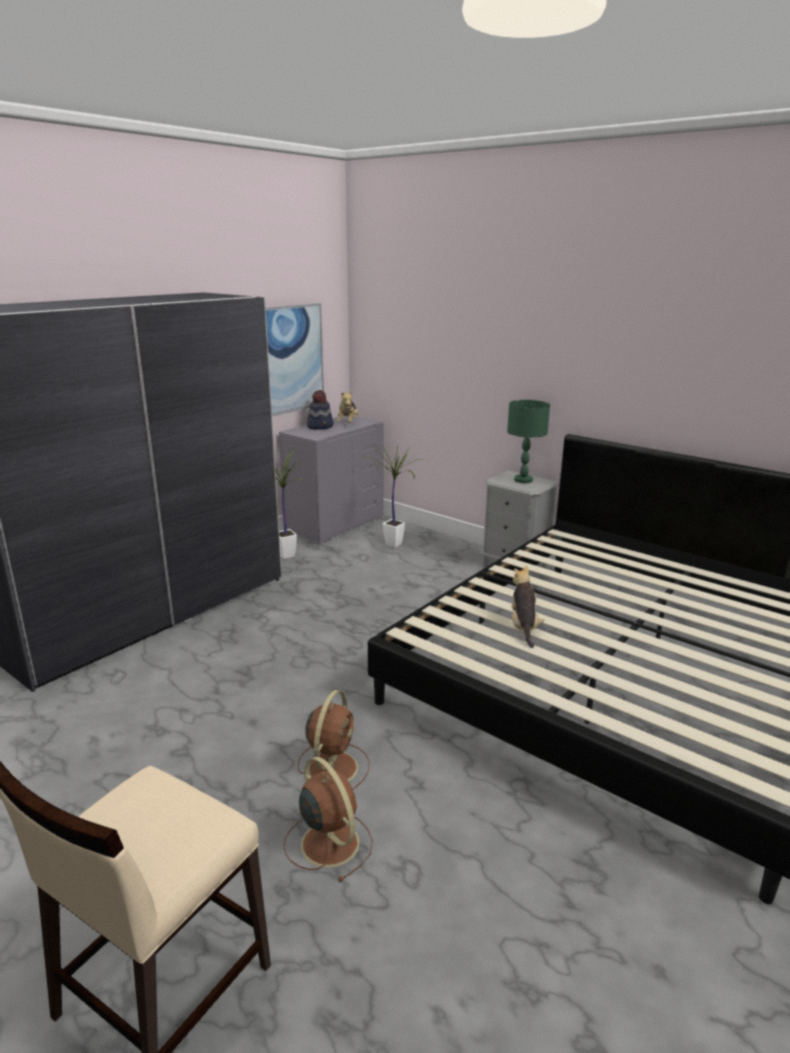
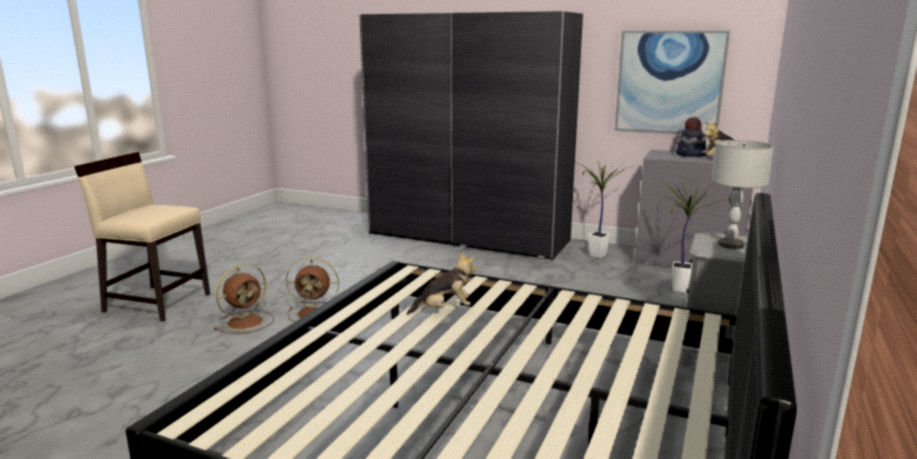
camera: 75 degrees right, 5 degrees down
(523, 480) = (730, 245): green table lamp -> grey table lamp

